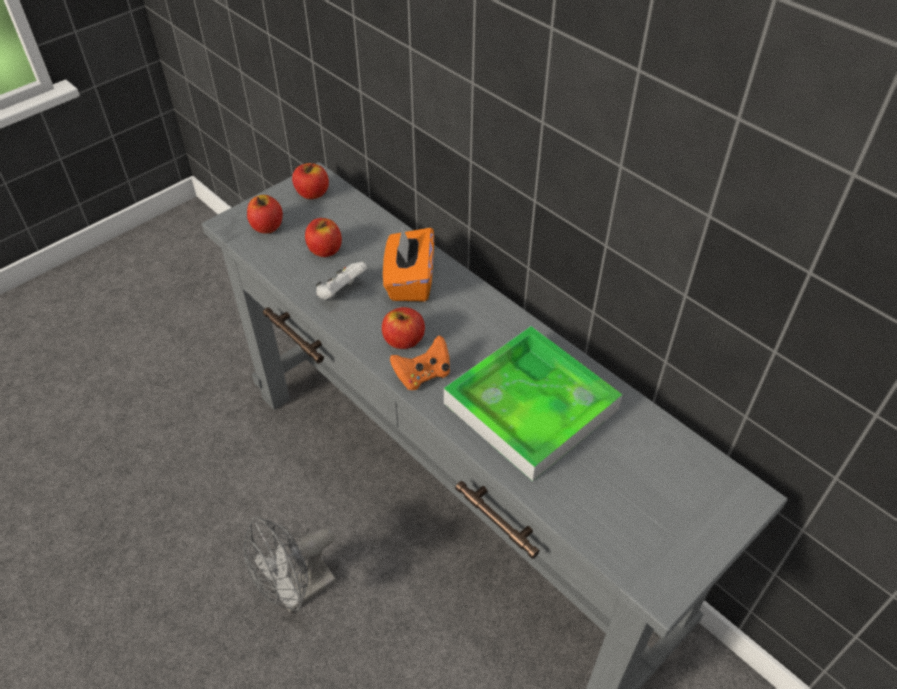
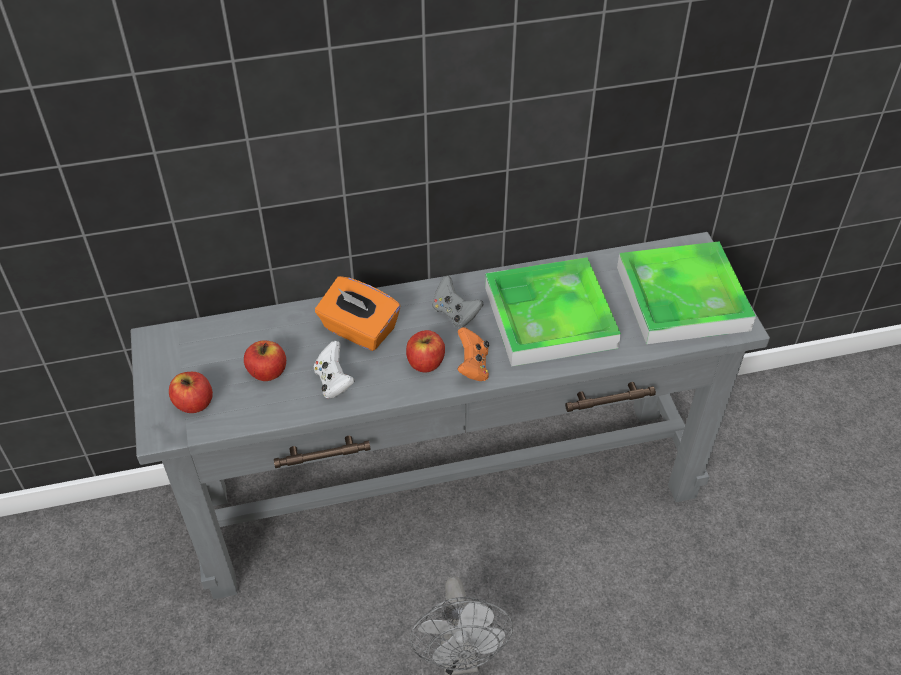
camera: 60 degrees left, 0 degrees up
(312, 193) = (176, 351): apple -> none
(479, 334) = (455, 313): none -> grey game controller
(654, 513) = (682, 298): none -> tray

